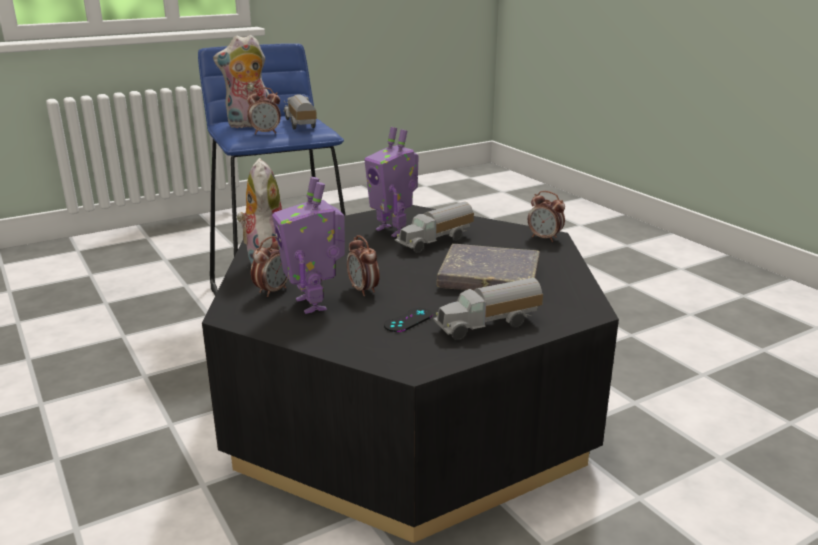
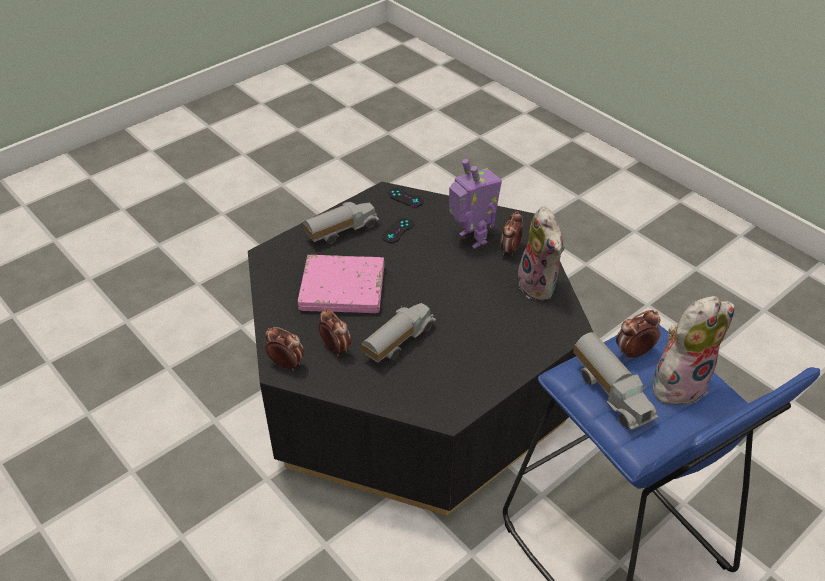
camera: 170 degrees right, 20 degrees up
(363, 290) = (441, 259): alarm clock -> alarm clock (335, 348)
(383, 357) = (405, 198): none -> black game controller
(393, 230) = (447, 360): toy robot -> none
(489, 277) = (342, 289): grey book -> pink book

